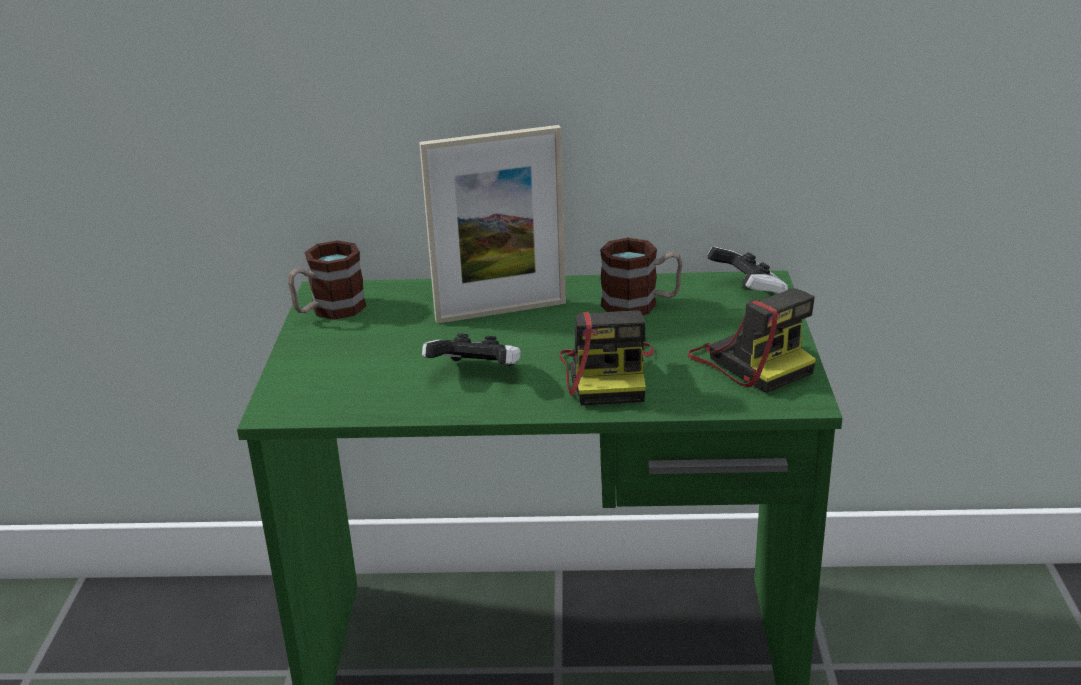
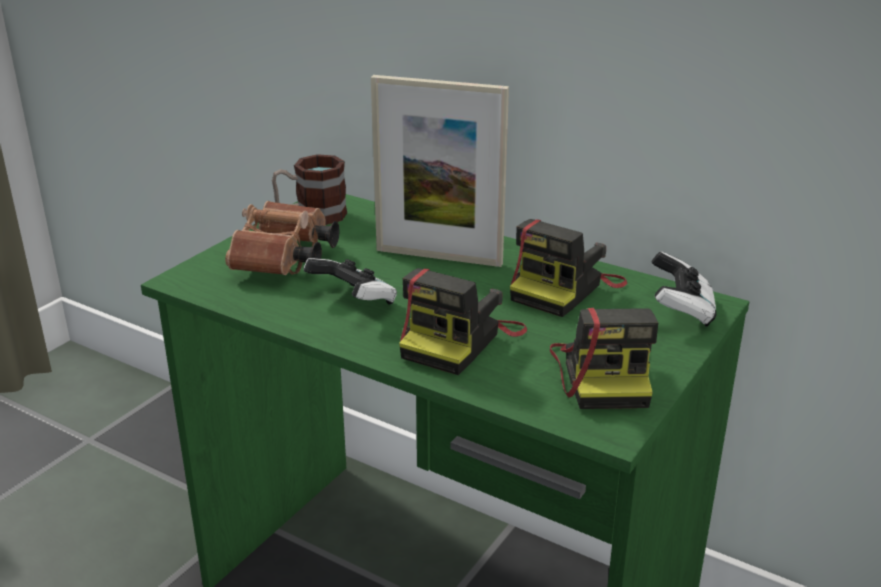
camera: 30 degrees right, 0 degrees up
(360, 361) = (284, 261): none -> brown binoculars
(641, 305) = (564, 289): mug -> camera

